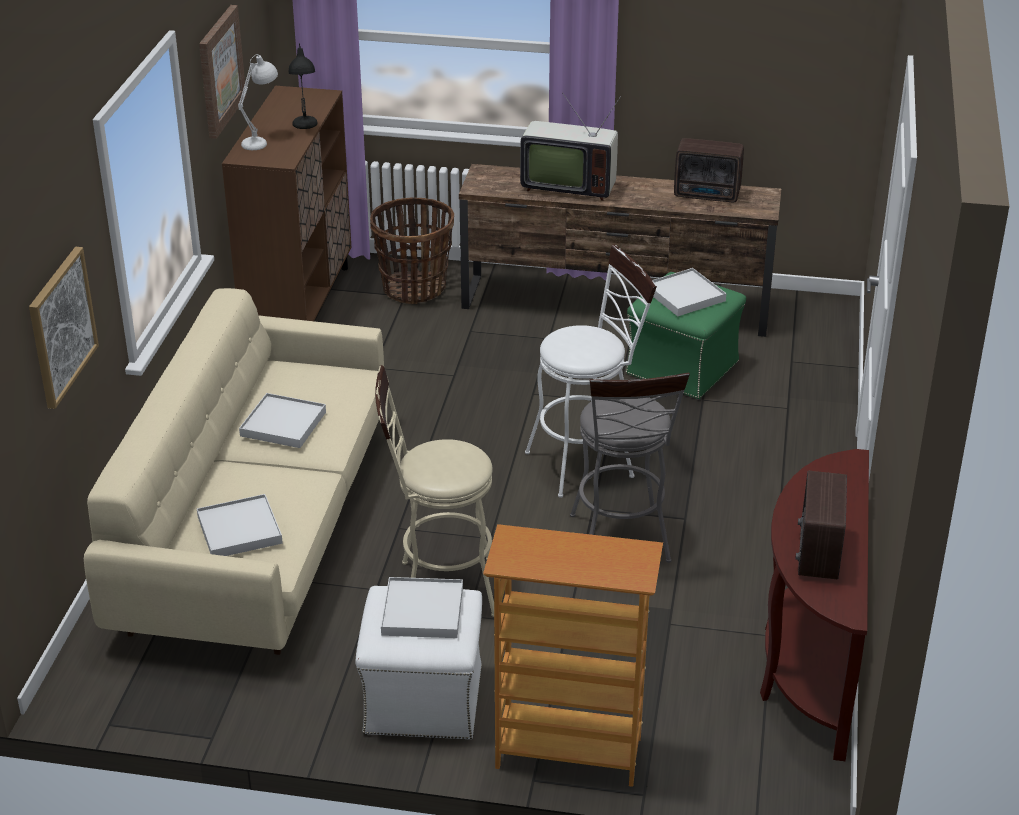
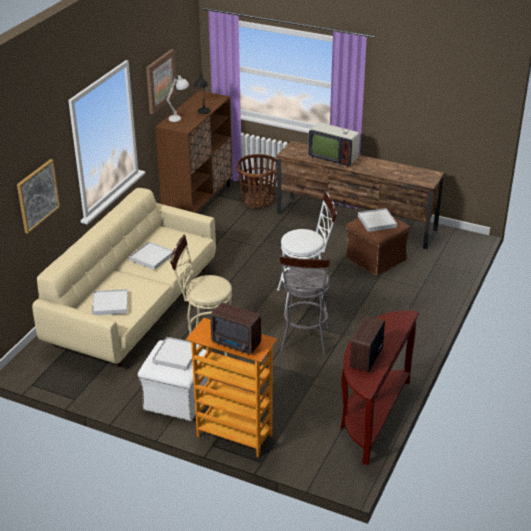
camera: 15 degrees right, 0 degrees up
(683, 368) = (376, 259): green ottoman -> brown ottoman
(708, 195) = (403, 171): radio -> radio (236, 344)

